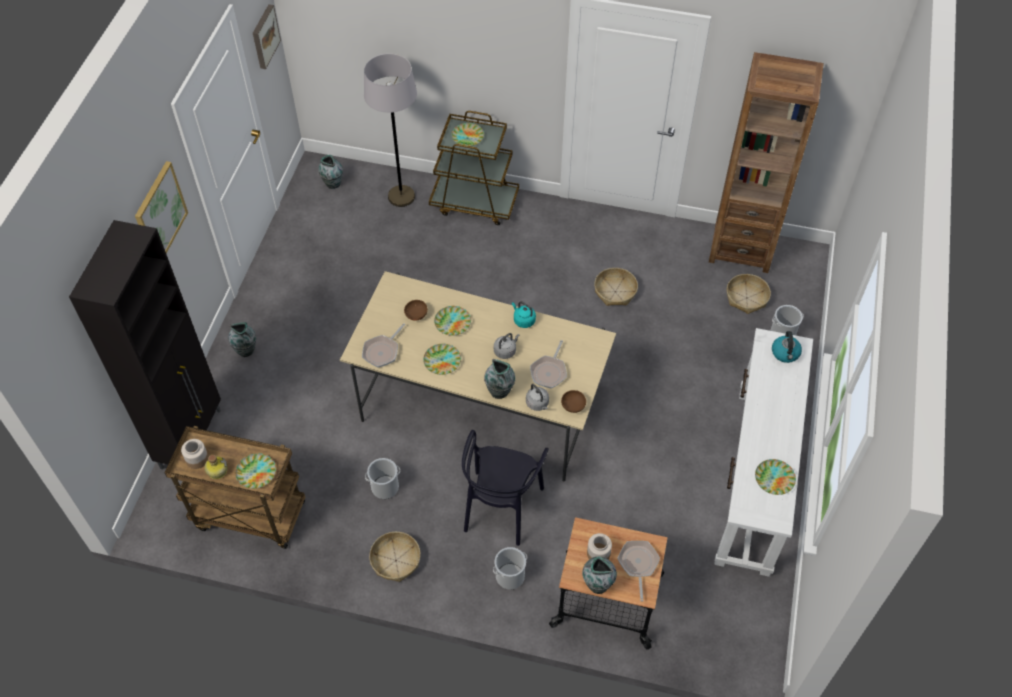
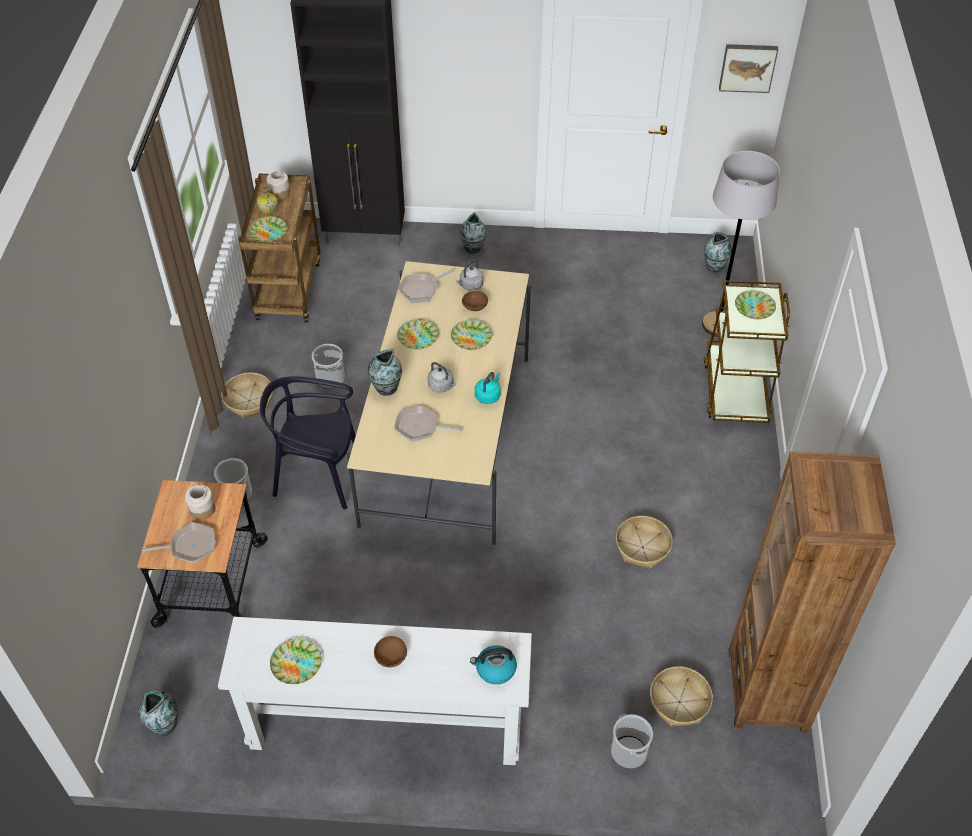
camera: 80 degrees right, 5 degrees down
(160, 213) = (465, 47): picture -> none
(382, 351) = (421, 290): frying pan -> frying pan turned 60 degrees counterclockwise
(538, 404) = (374, 423): grey kettle -> grey kettle (470, 285)
(573, 406) = (375, 454): brown bowl -> brown bowl (390, 658)
(597, 584) = (165, 512): vase -> vase (164, 724)

